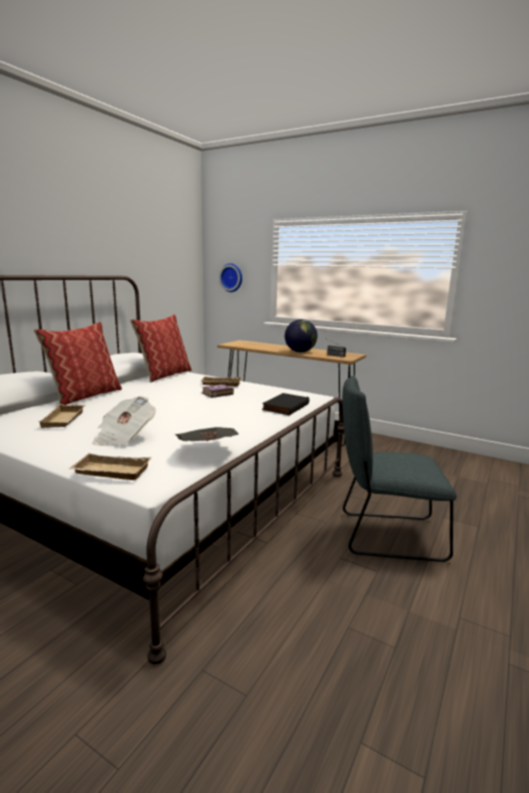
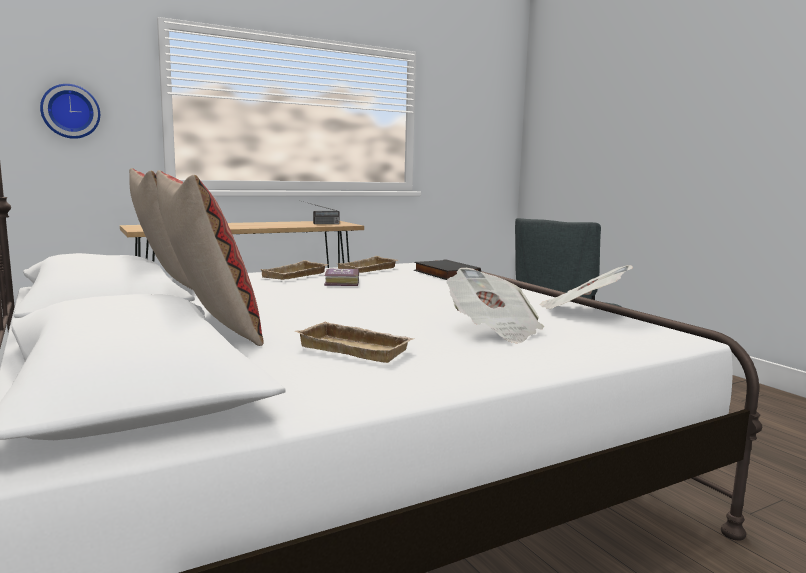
camera: 60 degrees left, 5 degrees down
(109, 472) = (633, 346): beige tray -> beige tray (368, 270)
(300, 352) = (276, 225): globe -> none

